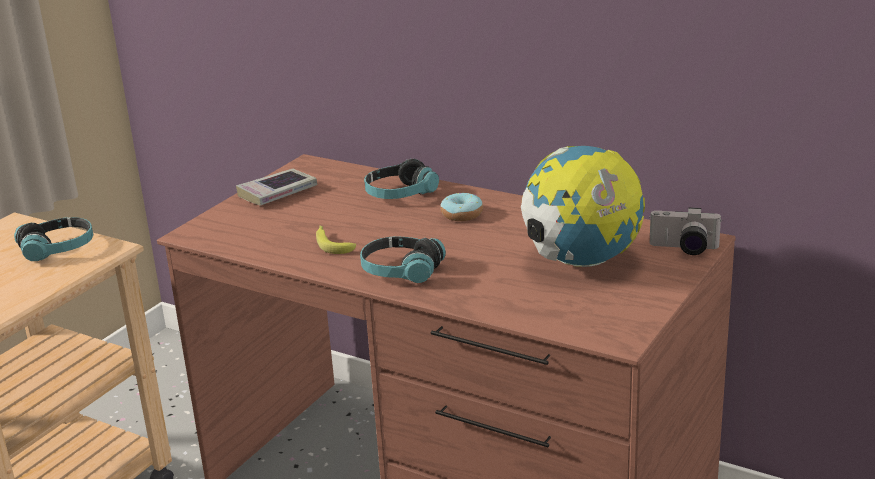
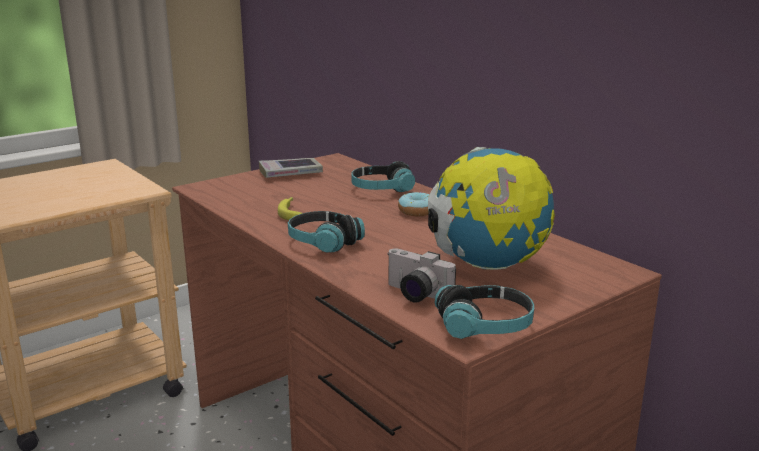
camera: 20 degrees right, 5 degrees down
(58, 249) = (112, 184): headphones -> headphones (485, 326)
(683, 249) = (597, 275): camera -> camera (414, 295)

